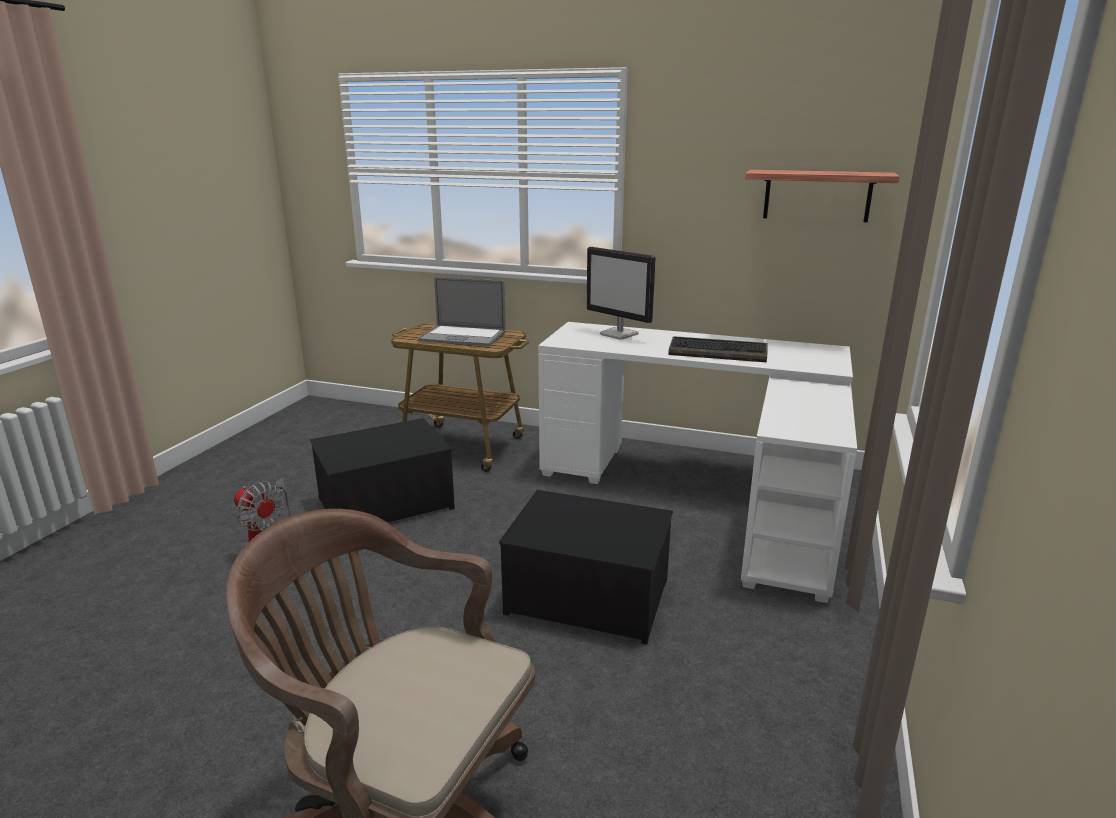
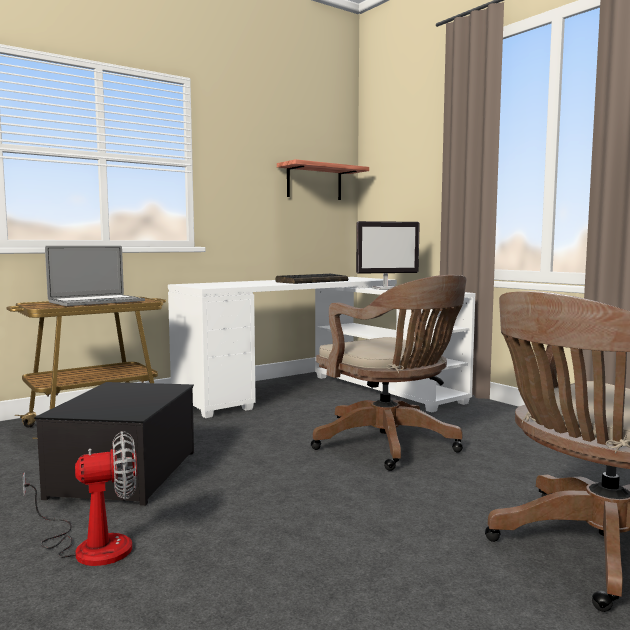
camera: 55 degrees left, 15 degrees down
(586, 597) = (390, 445): storage box -> brown office chair
(619, 334) = (229, 283): monitor -> monitor (386, 288)

